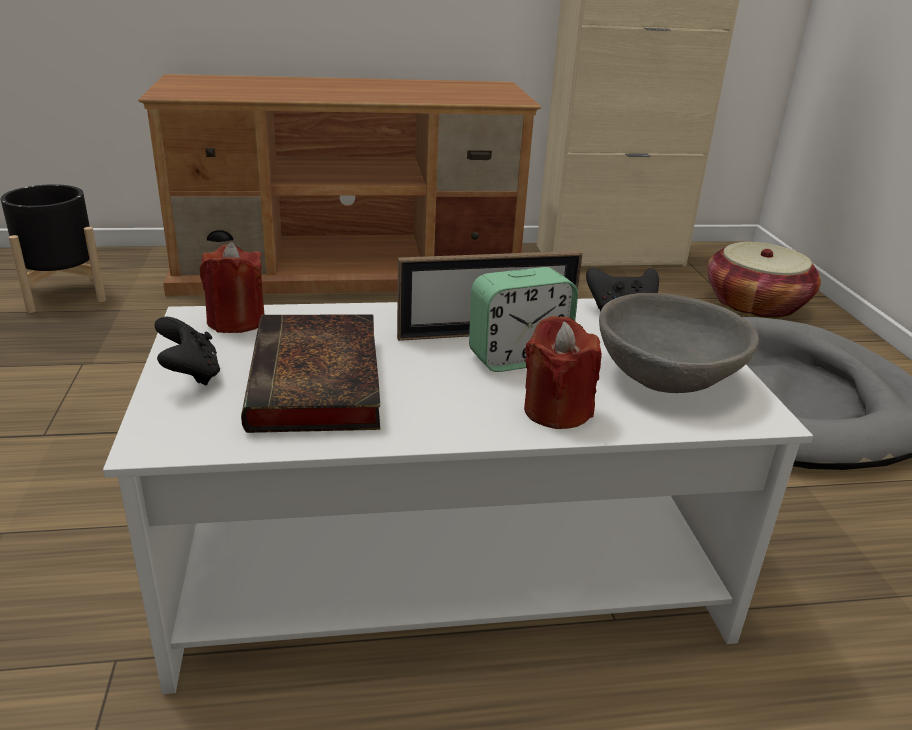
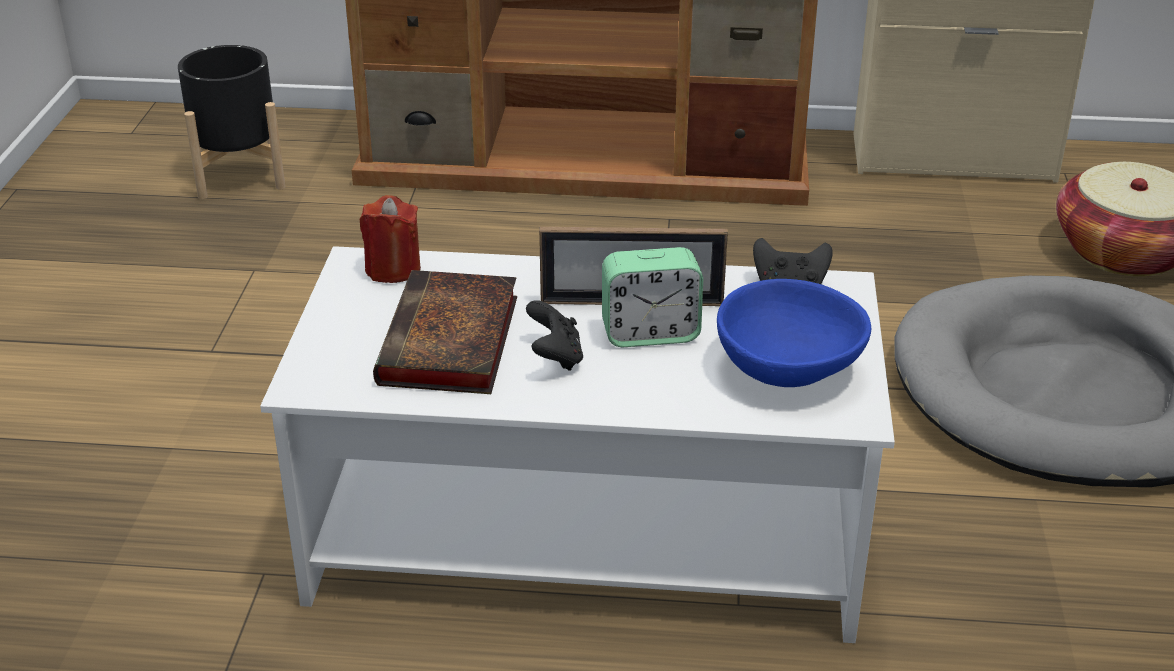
camera: 15 degrees right, 5 degrees up
(190, 375) = (341, 324): black game controller -> black game controller (555, 357)
(556, 411) = (658, 392): red candle -> none
(666, 378) = (787, 369): grey bowl -> blue bowl

